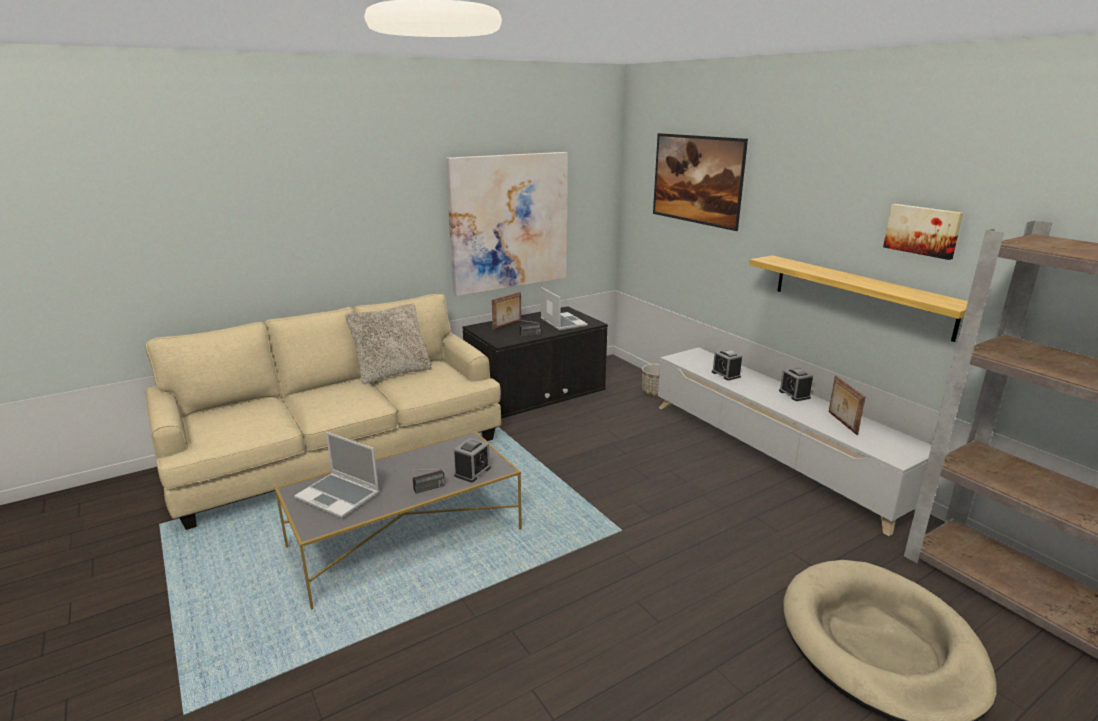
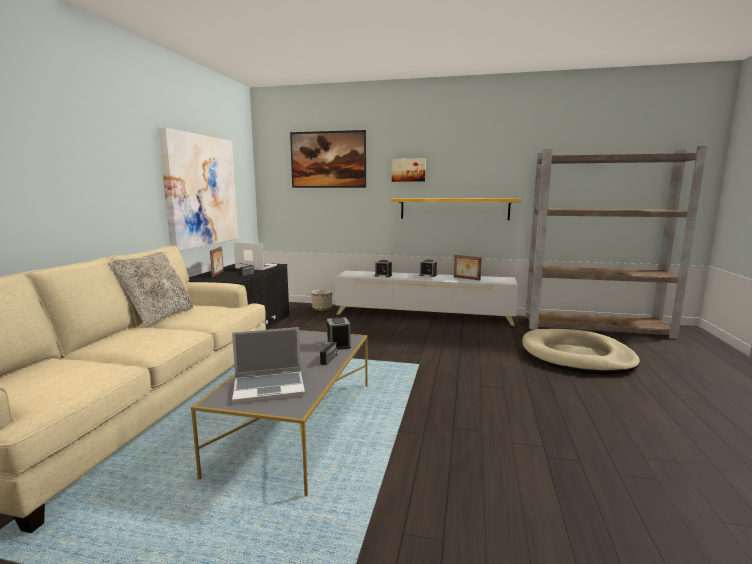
camera: 45 degrees left, 10 degrees down
(923, 230) = (483, 167): picture -> picture (408, 170)

